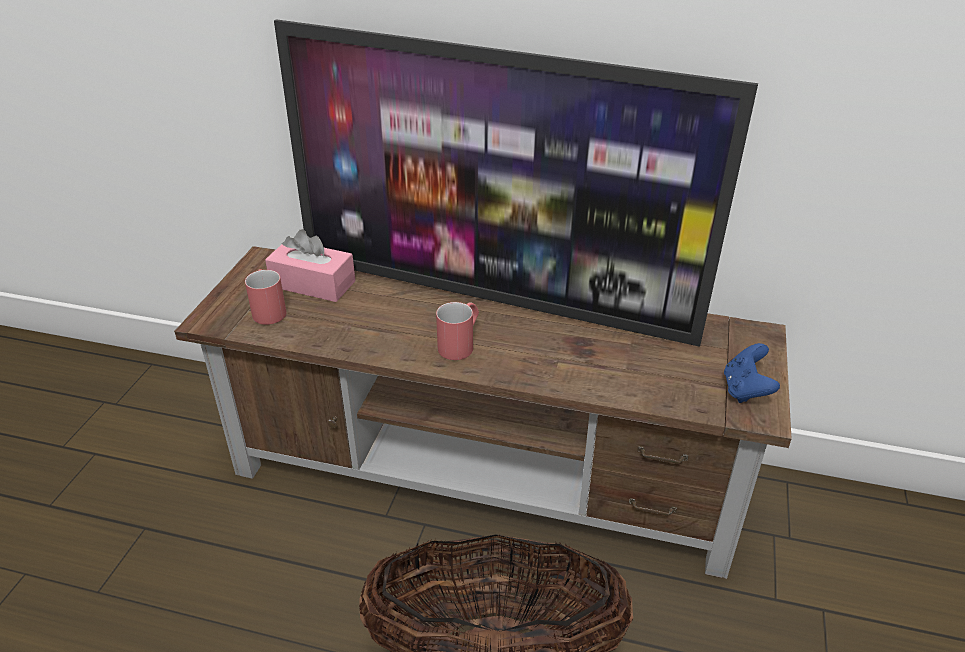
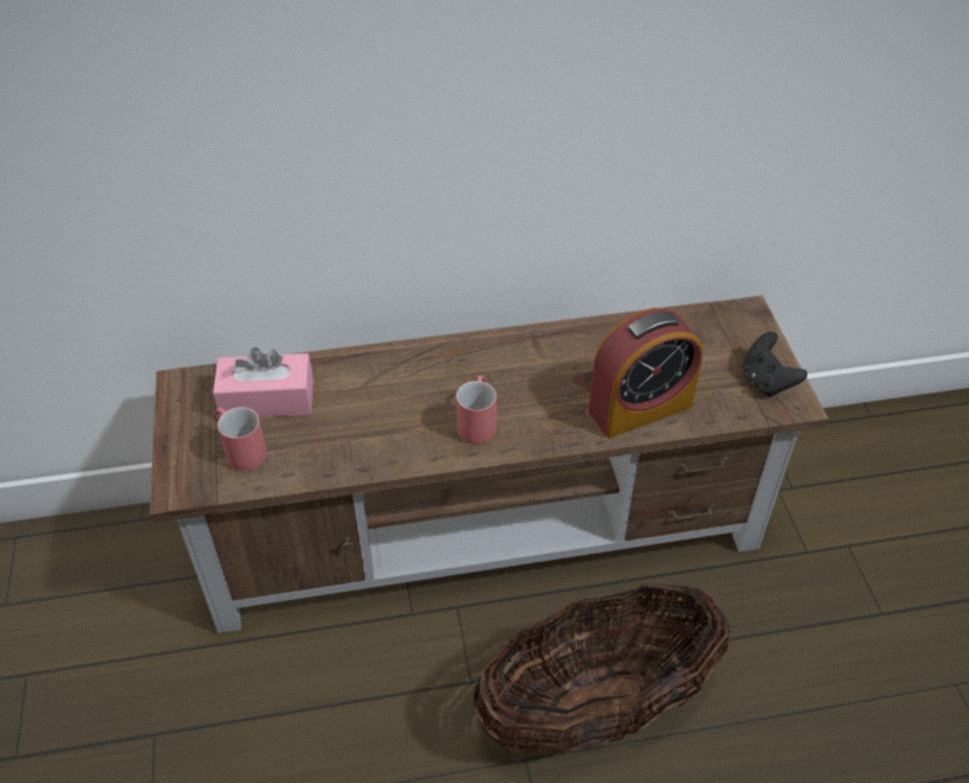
camera: 25 degrees left, 10 degrees up
(495, 297) = (475, 352): television -> none
(608, 376) = (640, 408): none -> alarm clock
(745, 390) = (766, 381): blue game controller -> black game controller

